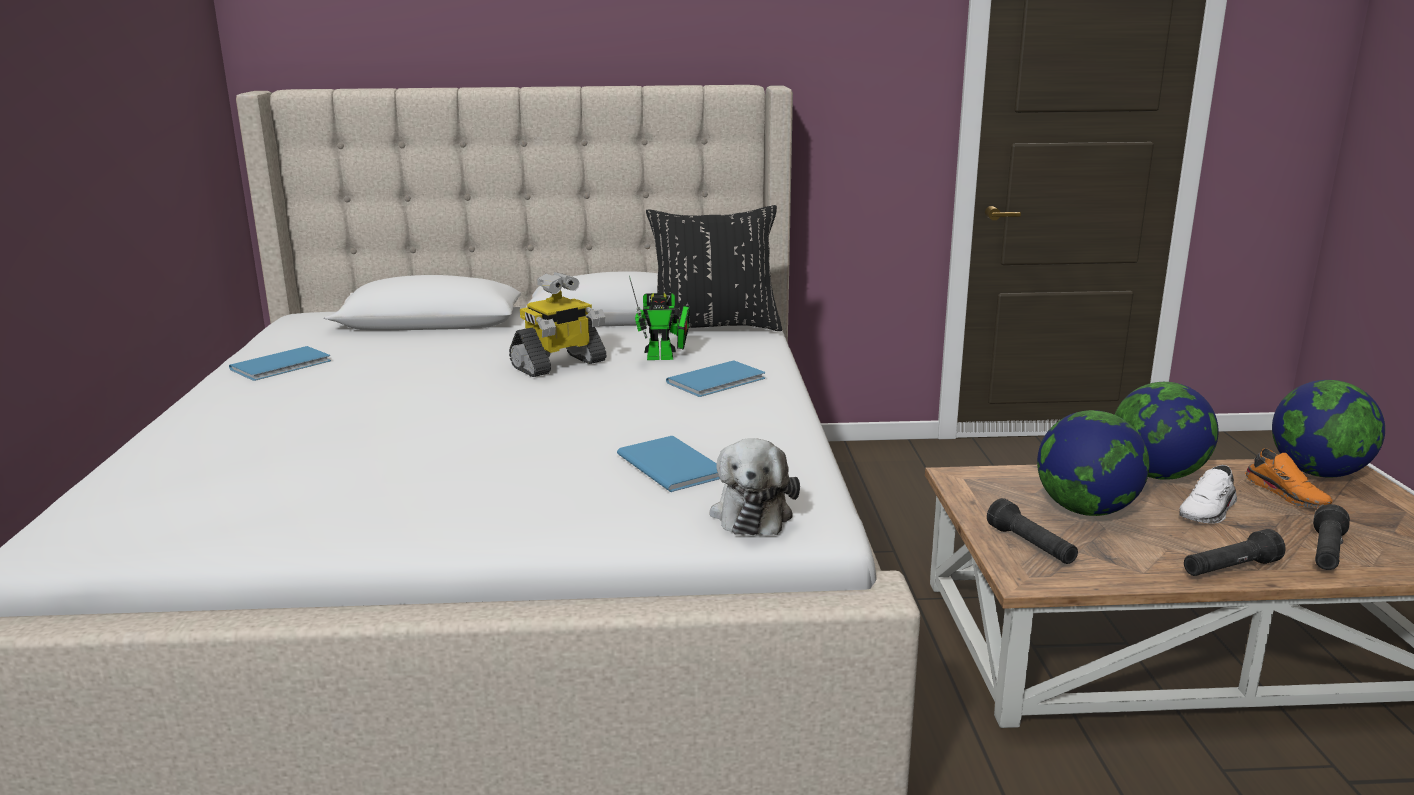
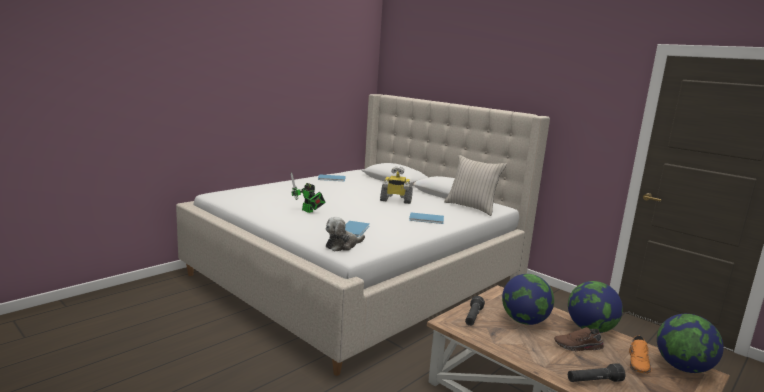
camera: 45 degrees right, 5 degrees down
(665, 358) = (430, 209): toy robot -> toy robot (308, 211)
(714, 327) = (471, 207): black pillow -> beige pillow
(1209, 511) = (578, 347): white shoe -> brown shoe
(1229, 569) = (531, 360): black flashlight -> none

